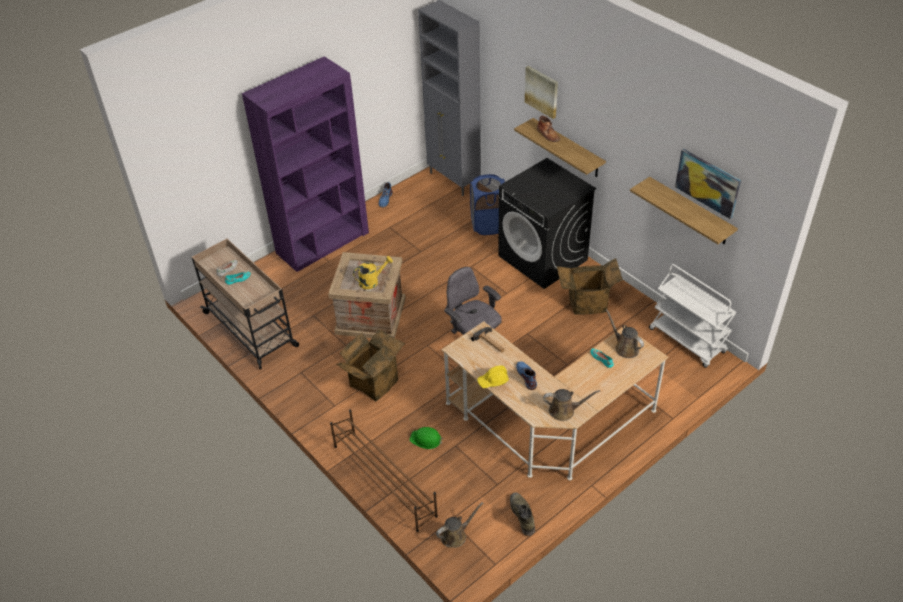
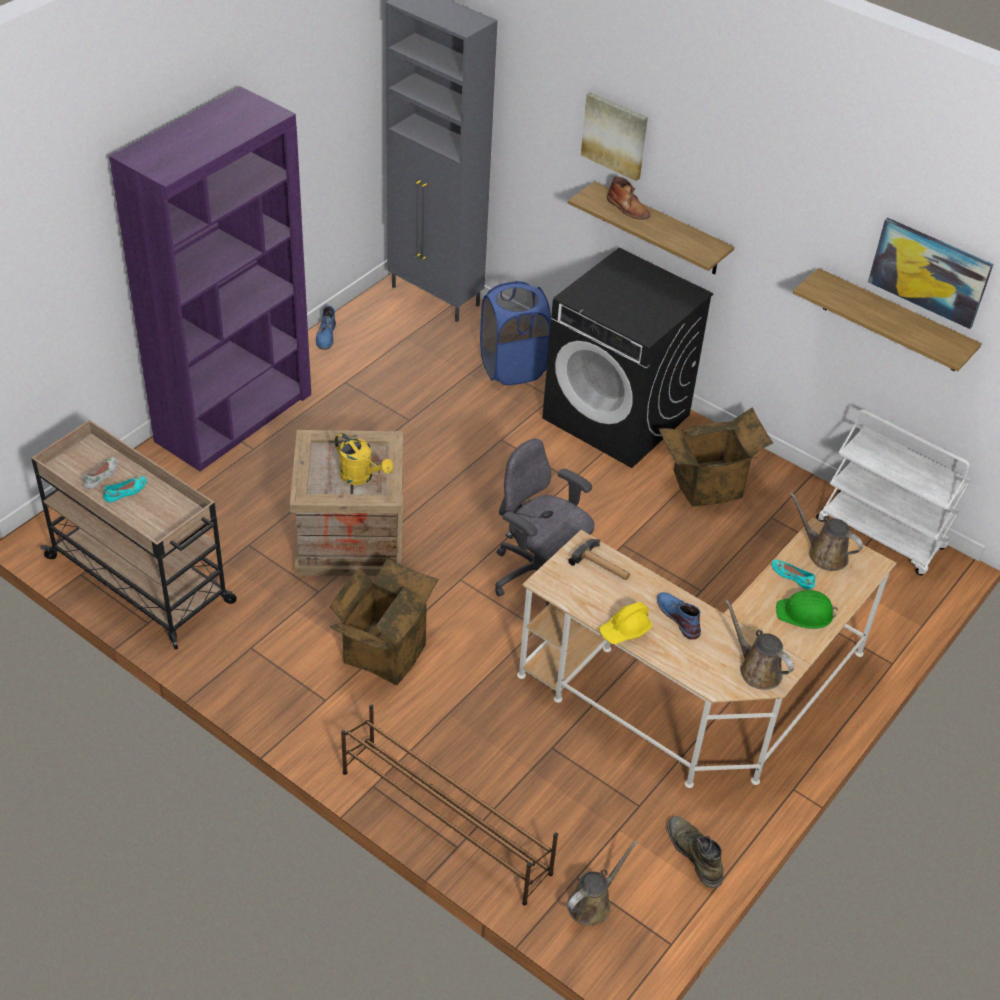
camera: 15 degrees left, 0 degrees up
(372, 281) = (361, 477): yellow watering can -> yellow watering can turned 75 degrees clockwise
(426, 439) = (499, 743): green hard hat -> green hard hat (805, 613)
(564, 411) = (757, 669): brown watering can -> brown watering can turned 120 degrees counterclockwise

